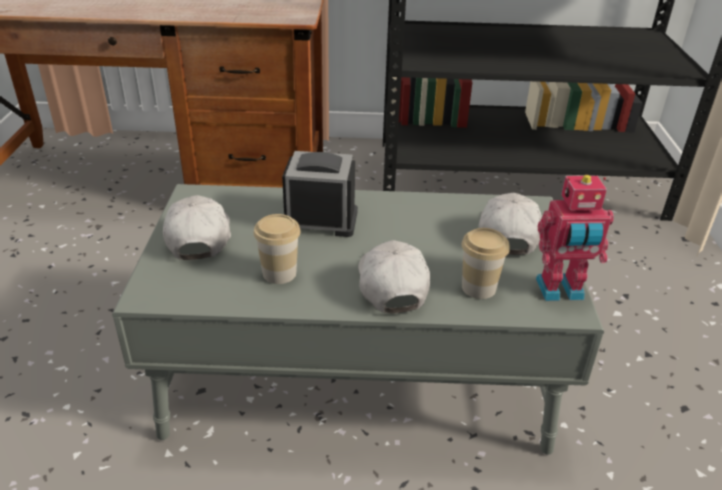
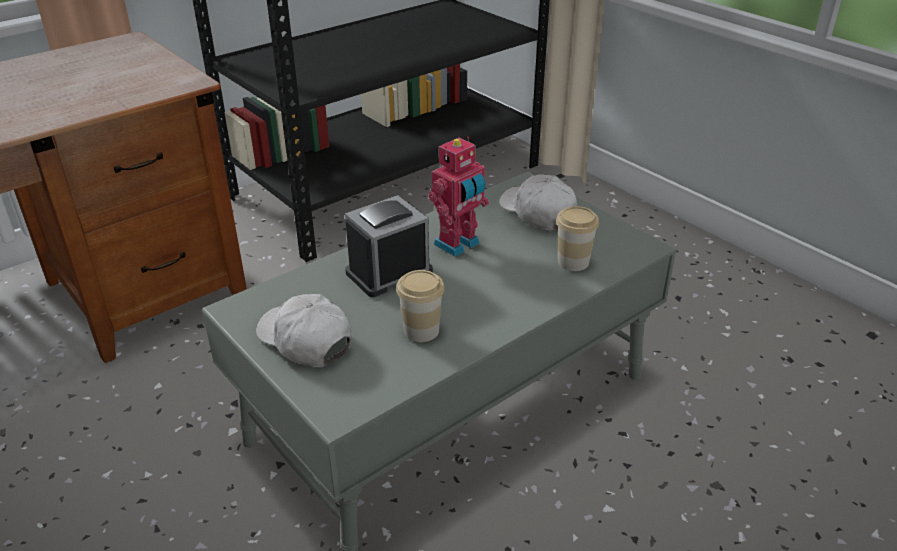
camera: 40 degrees left, 0 degrees up
(391, 284) = (515, 292): white cap -> none
(560, 291) = (623, 237): toy robot -> toy robot (459, 245)

